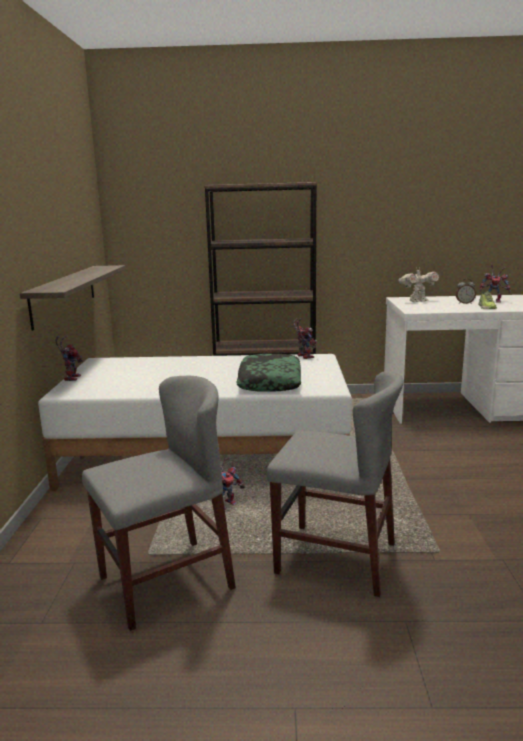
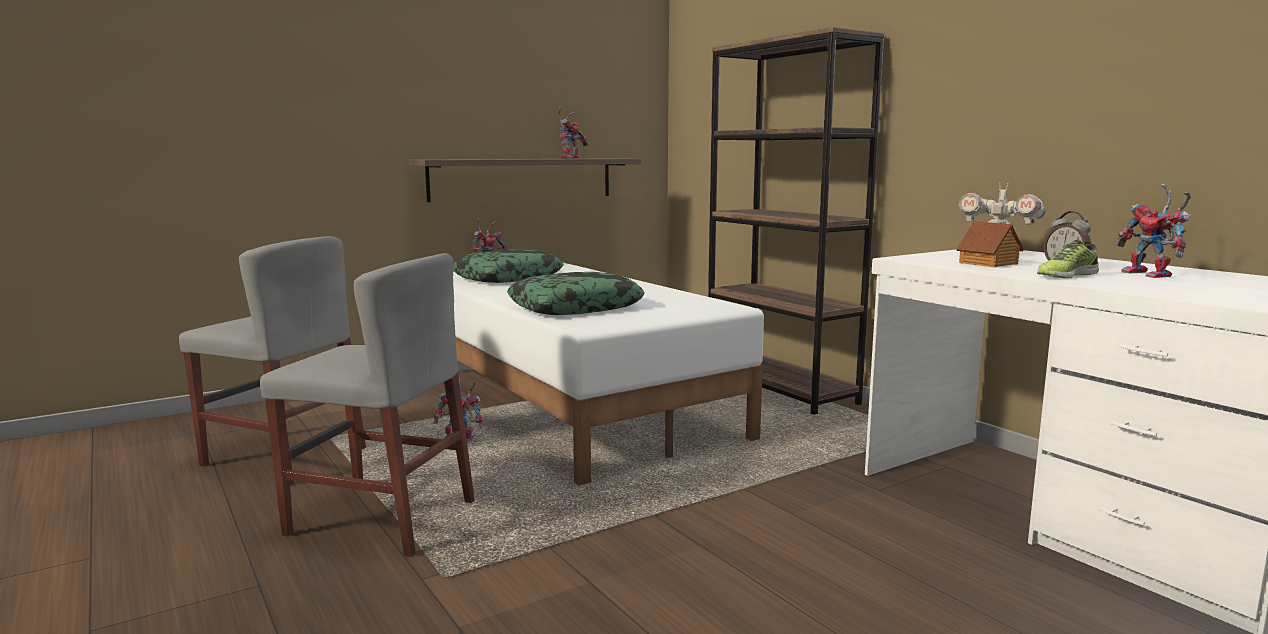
camera: 55 degrees right, 5 degrees down
(125, 379) = (507, 277): none -> pillow
(303, 356) = (715, 302): toy robot -> toy robot (570, 158)
(335, 558) = (381, 518): grey chair -> grey chair turned 60 degrees counterclockwise
(442, 306) = (989, 263): none -> toy house

